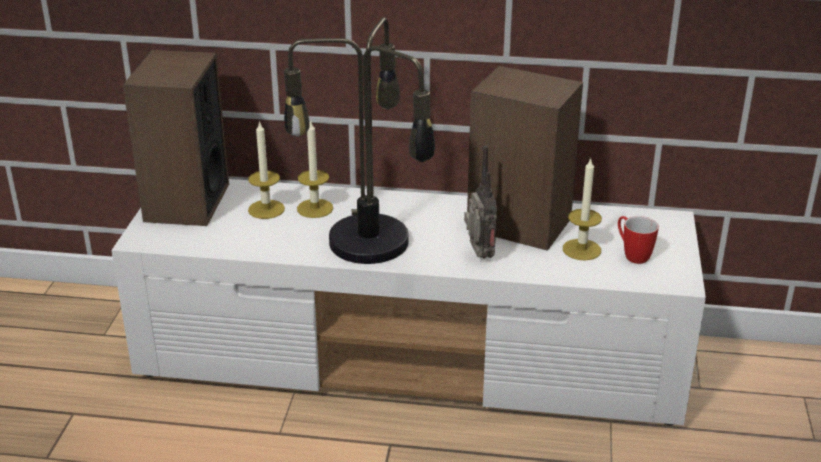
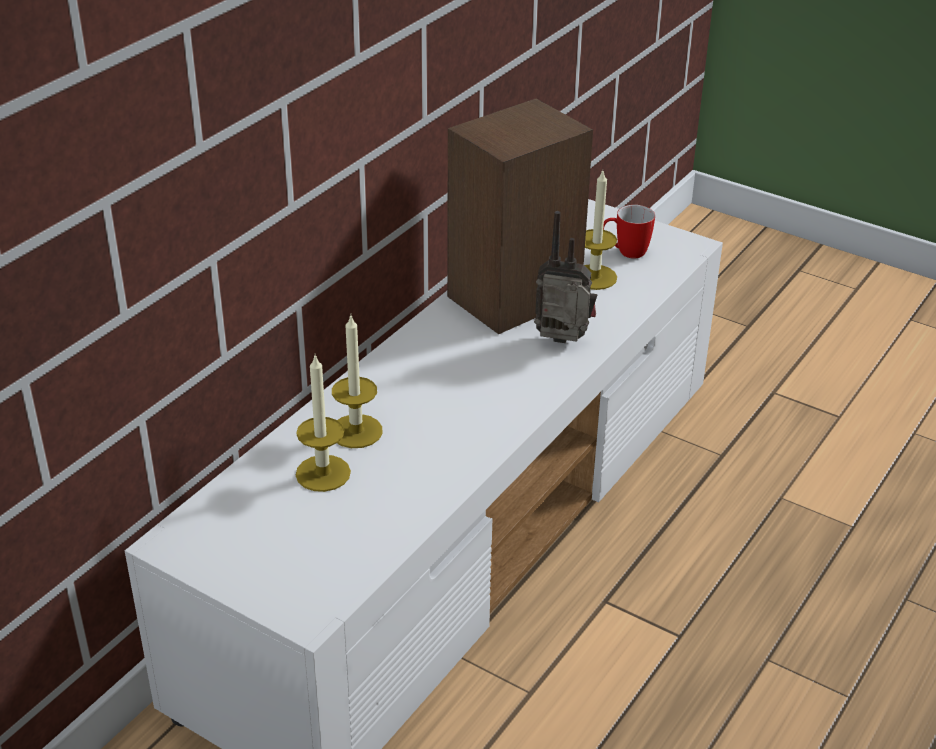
camera: 65 degrees left, 5 degrees up
(186, 202) = (238, 544): speaker -> none
(370, 241) = (472, 410): table lamp -> none

